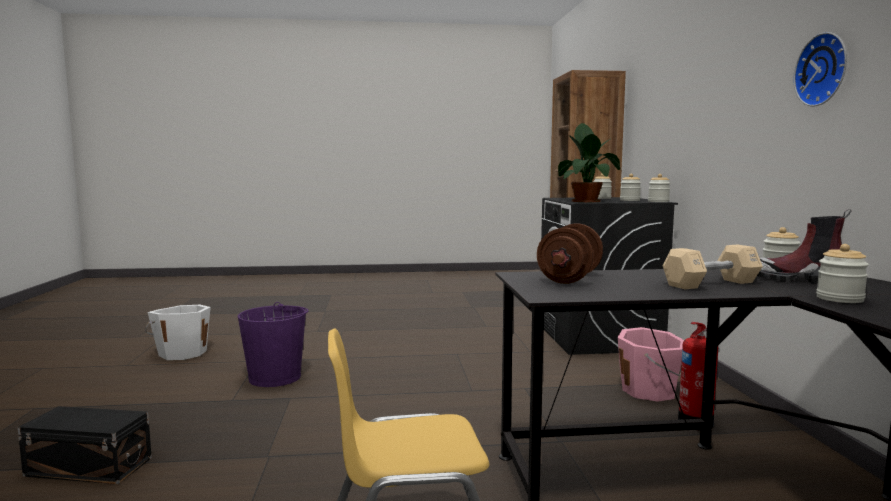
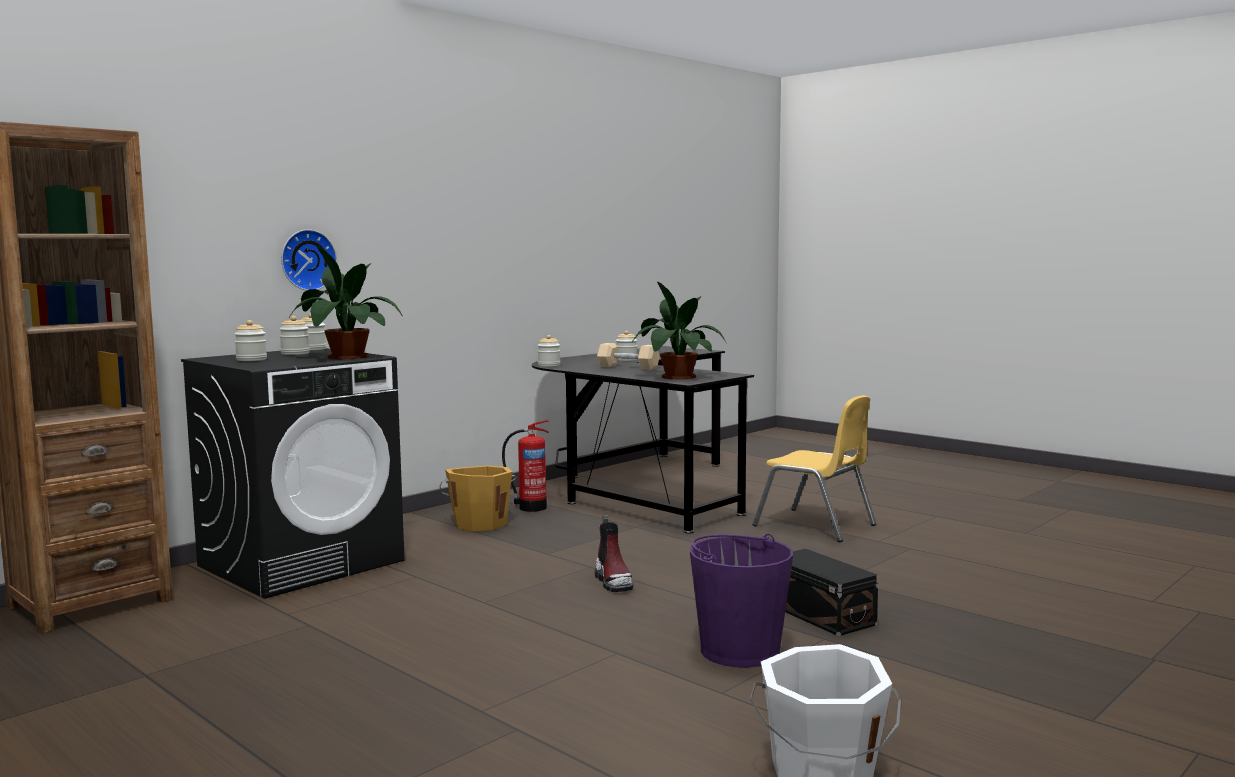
camera: 130 degrees left, 0 degrees up
(88, 466) = (1001, 619): black storage box -> black storage box (820, 615)
(569, 279) = (675, 377): brown dumbbell -> potted plant
(650, 391) = (480, 523): pink bucket -> orange bucket
(800, 280) = (579, 363): boot -> boot (614, 582)
(824, 70) = (484, 222): wall clock -> wall clock (307, 260)

